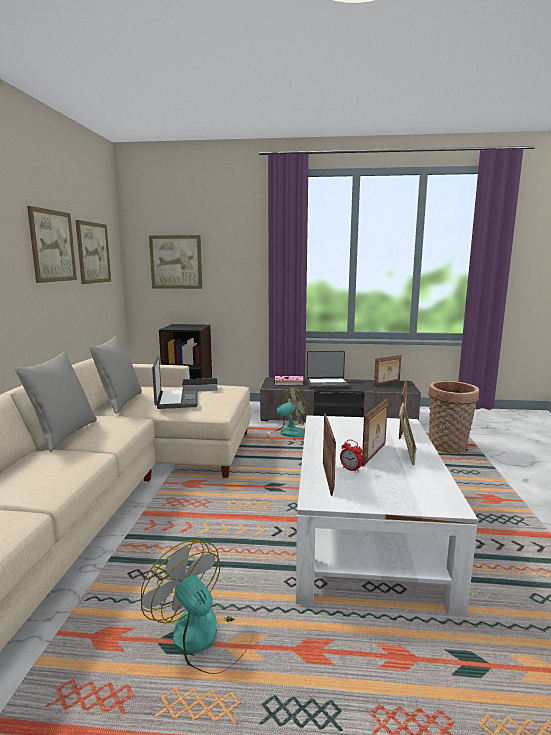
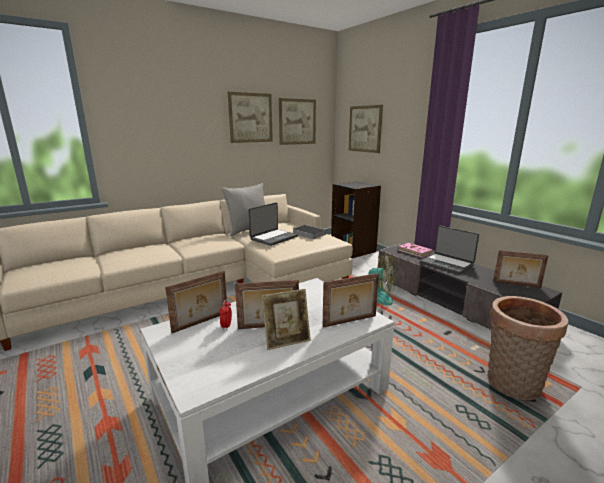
camera: 50 degrees right, 5 degrees up
(63, 435) = (185, 239): grey pillow -> none
(204, 639) = (101, 379): fan -> none

